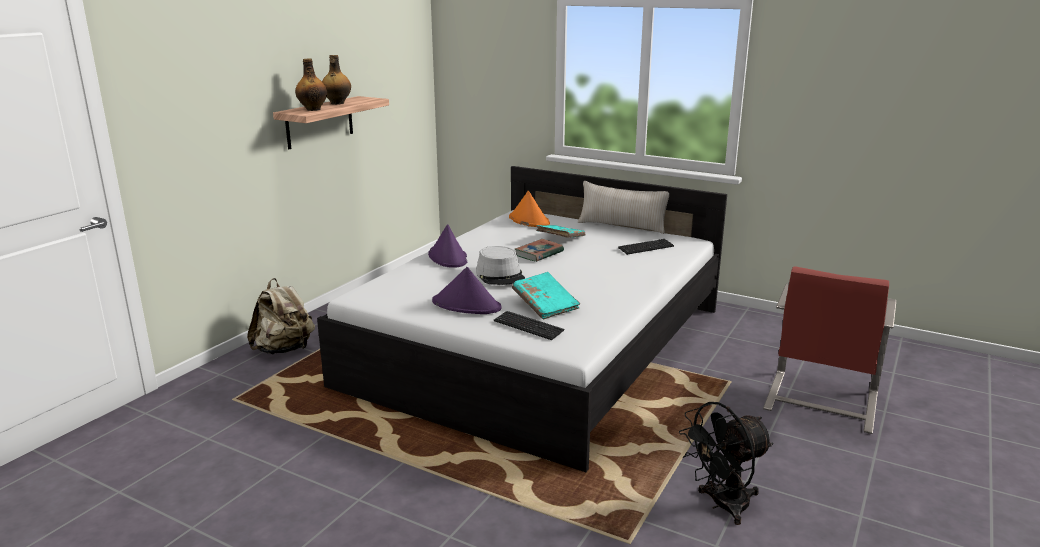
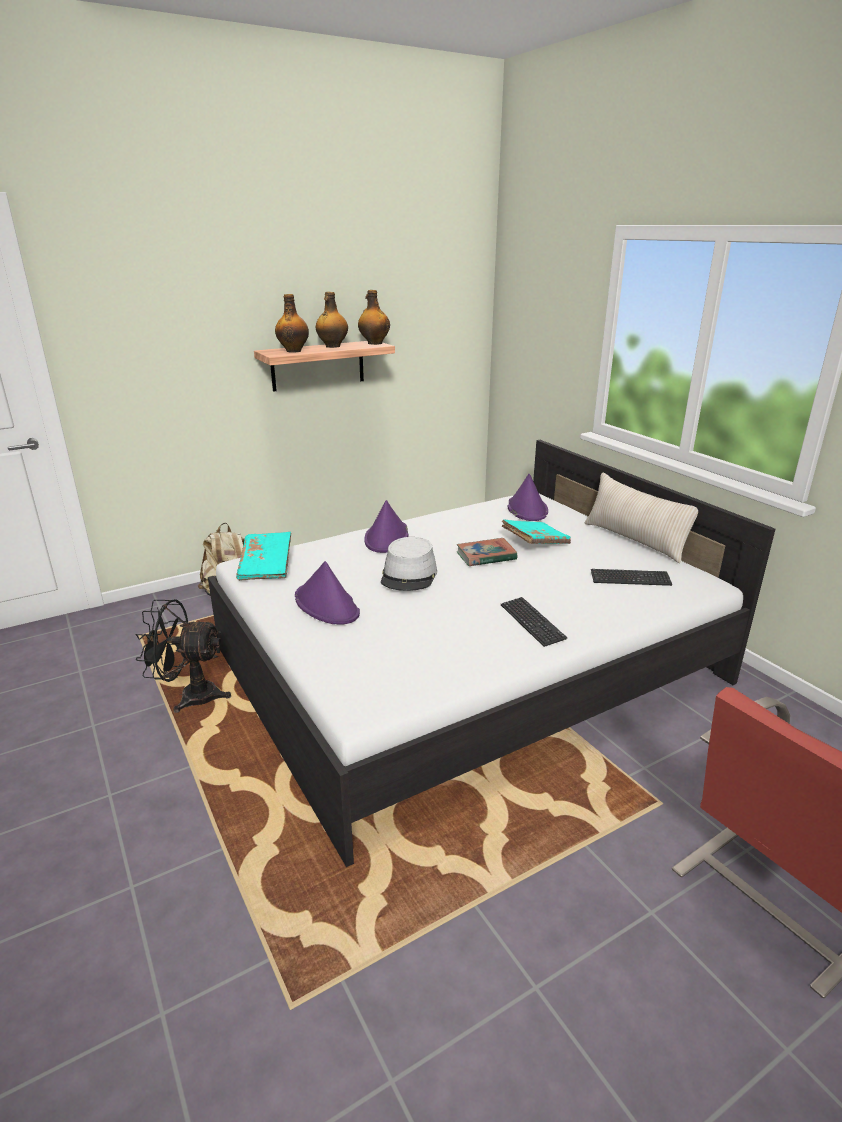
camera: 30 degrees right, 5 degrees up
(366, 98) = (374, 343): none -> bottle
(528, 220) = (527, 509): orange hat -> purple hat
(528, 327) = (351, 656): keyboard -> keyboard (532, 622)
(545, 305) = (407, 631): turquoise book -> turquoise book (266, 566)
(722, 505) = (463, 1011): black fan -> black fan (190, 696)

